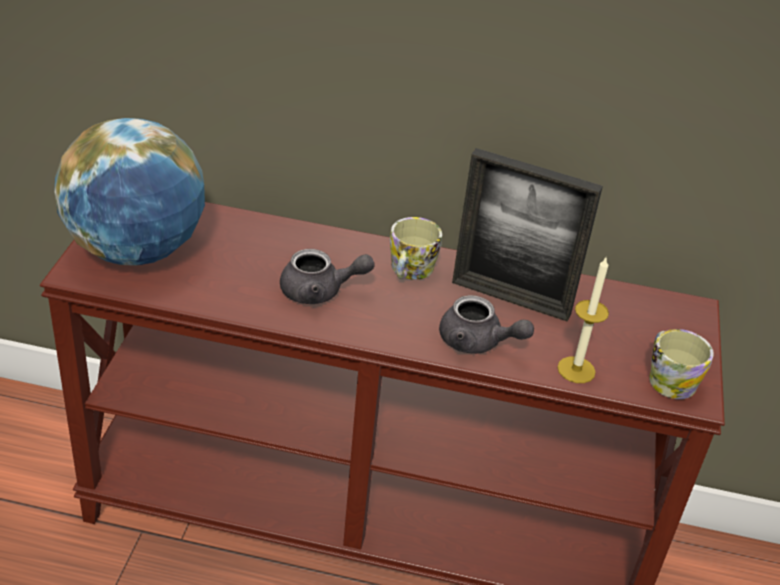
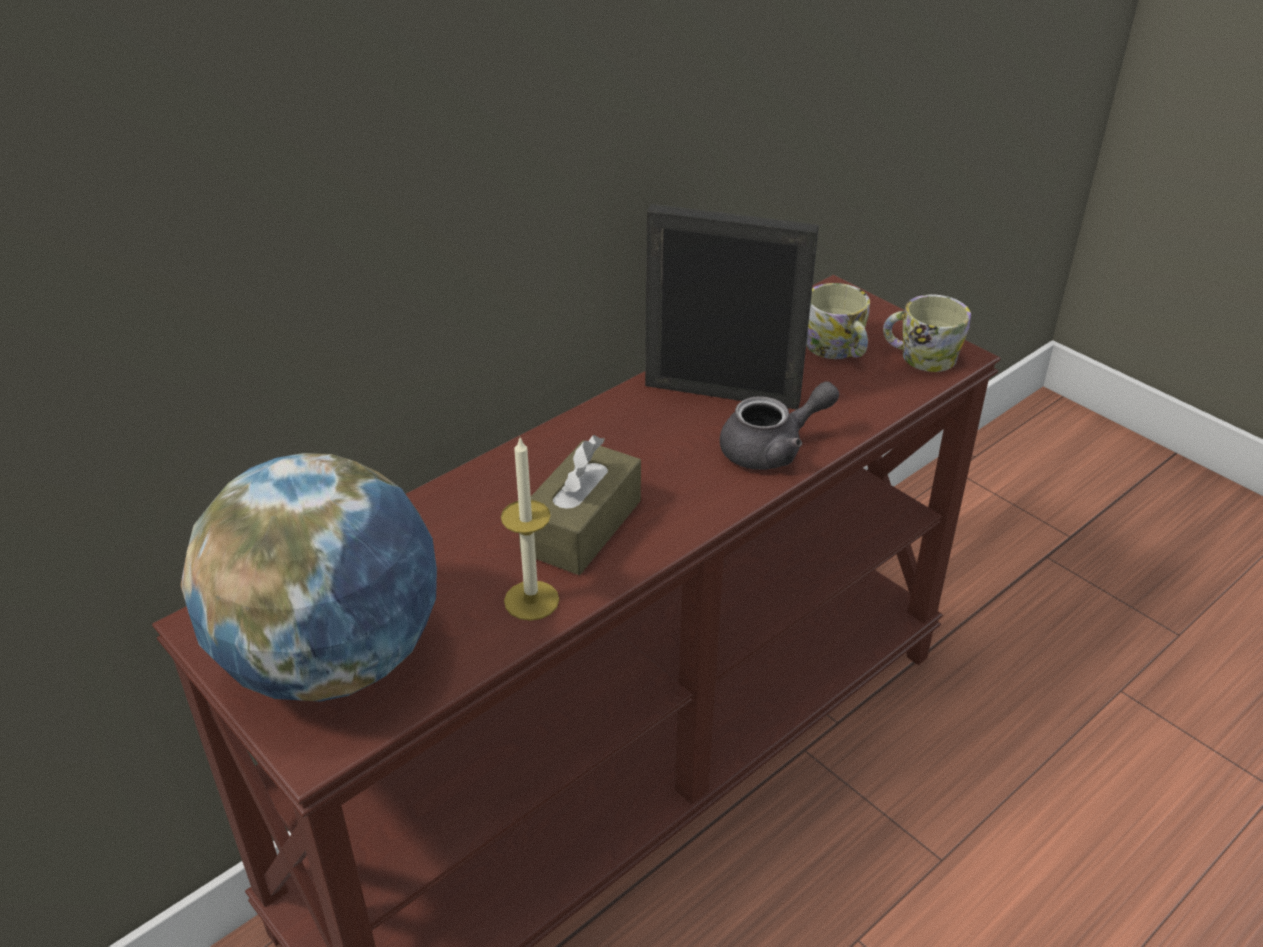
camera: 50 degrees left, 0 degrees up
(320, 291) = (582, 526): grey teapot -> brown tissue box
(409, 271) = (610, 441): mug -> mug (837, 350)
(510, 298) = (722, 393): picture frame -> picture frame turned 135 degrees counterclockwise
(576, 370) = (866, 405): candle -> candle (531, 600)

